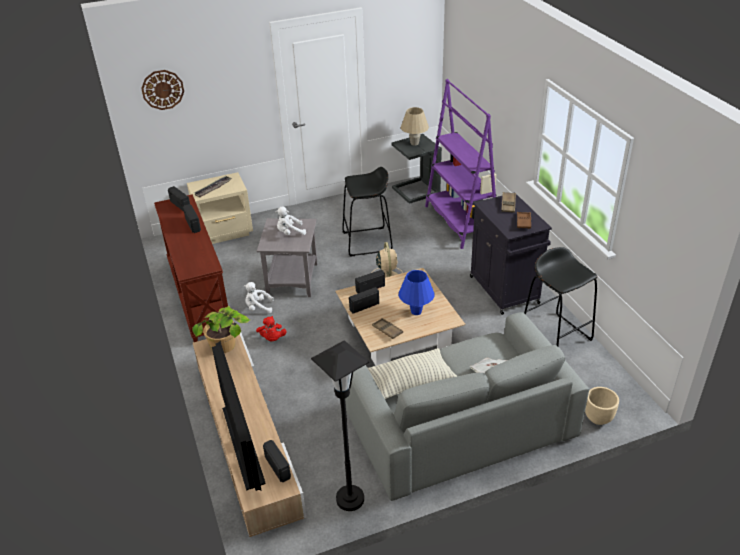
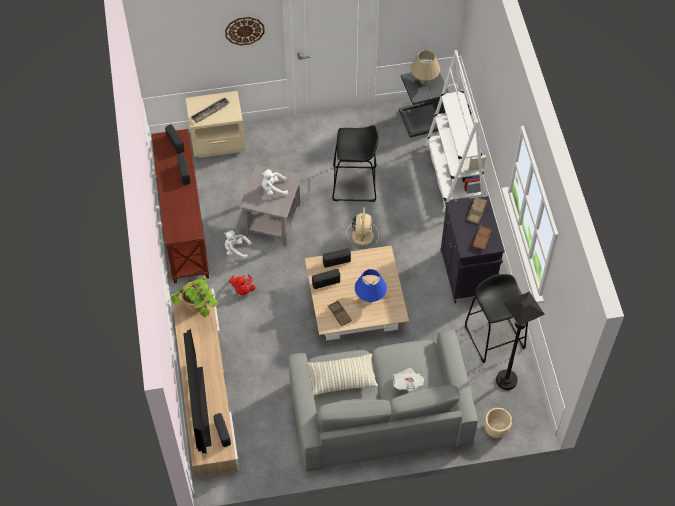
camera: 10 degrees right, 20 degrees up
(162, 89) = (170, 28): wall clock -> wall clock (244, 30)
(350, 499) = (276, 462): black floor lamp -> black floor lamp (506, 380)
(460, 222) = (454, 174): purple bookcase -> white bookcase

